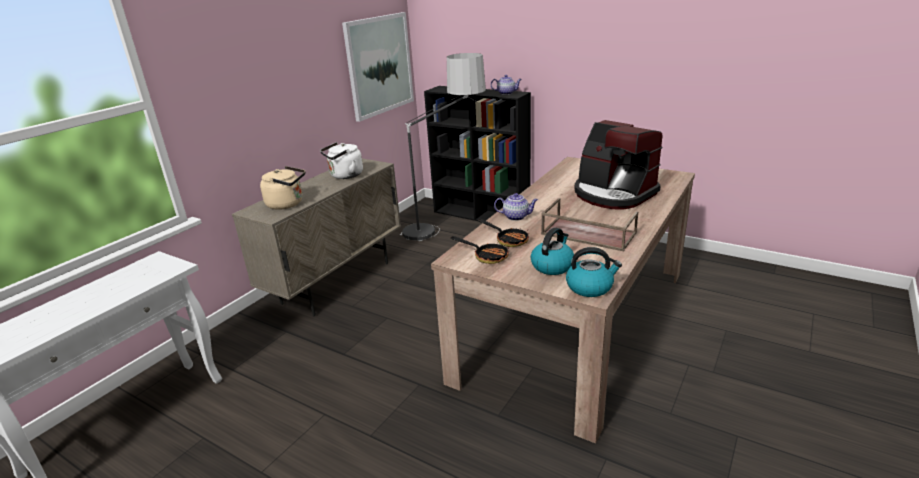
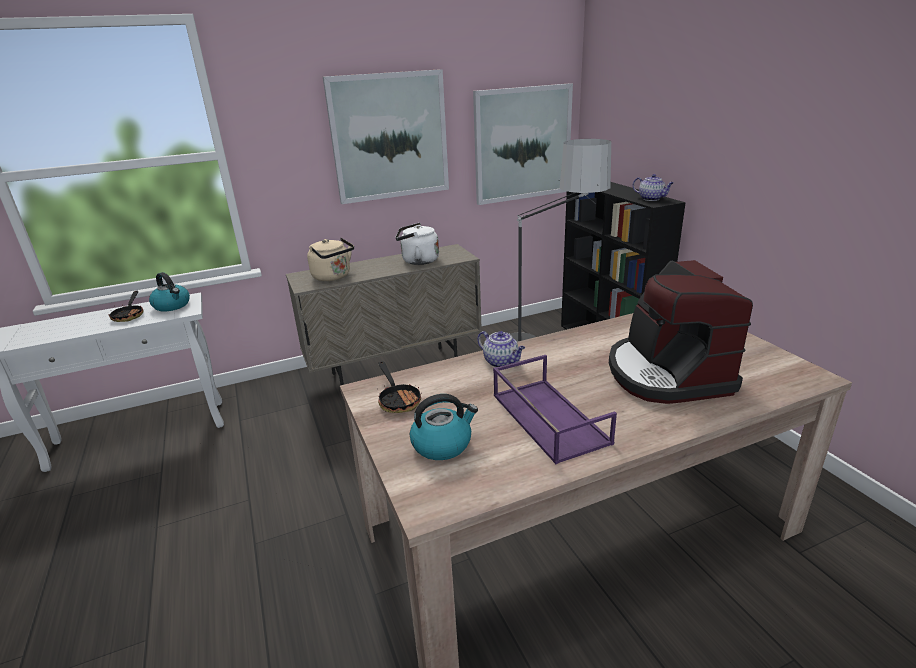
camera: 35 degrees right, 0 degrees up
(288, 69) = (389, 137): none -> picture
(508, 240) = (449, 388): frying pan -> frying pan (129, 315)
(587, 234) = (547, 418): brown tray -> purple tray
(590, 287) = (438, 496): kettle -> kettle (172, 305)

